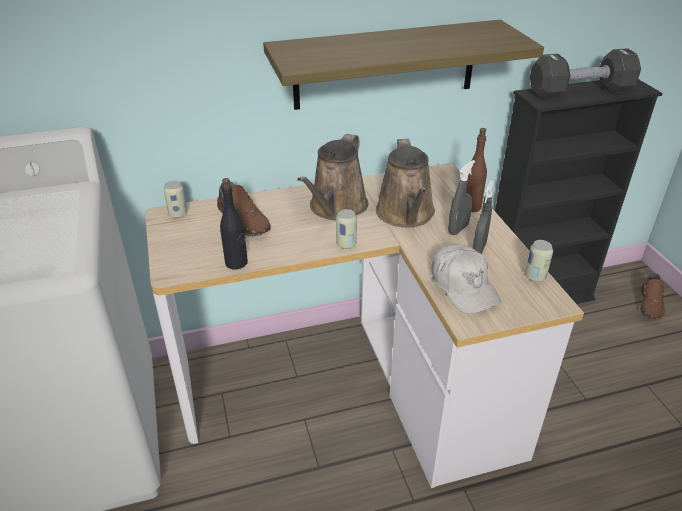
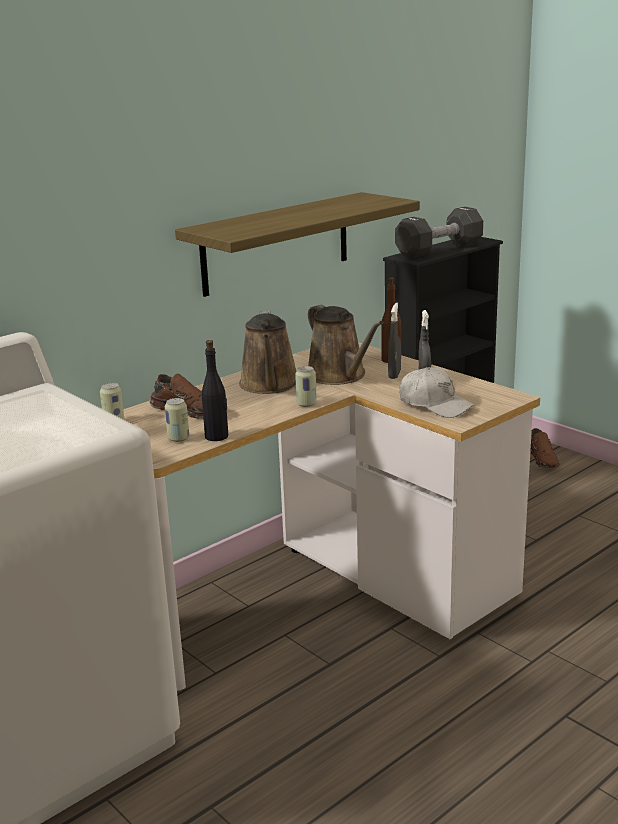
camera: 25 degrees left, 15 degrees down
(535, 276) = (485, 387): can -> can (178, 438)

